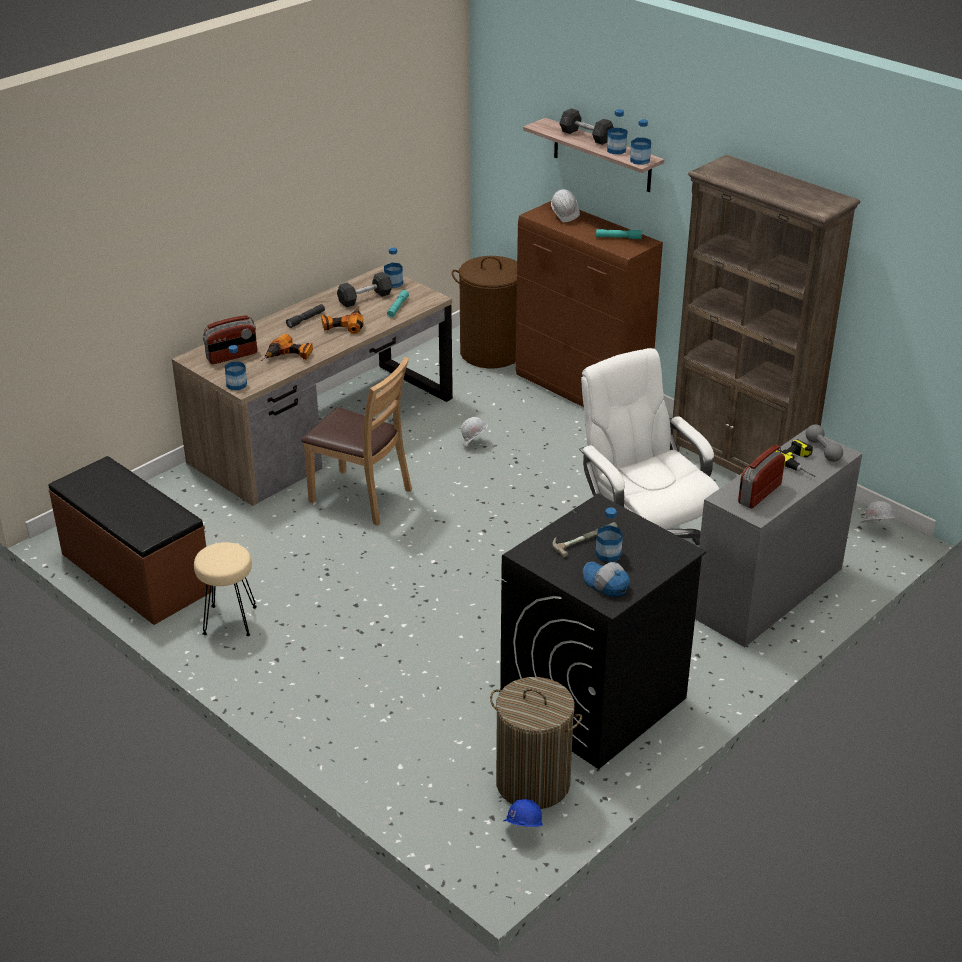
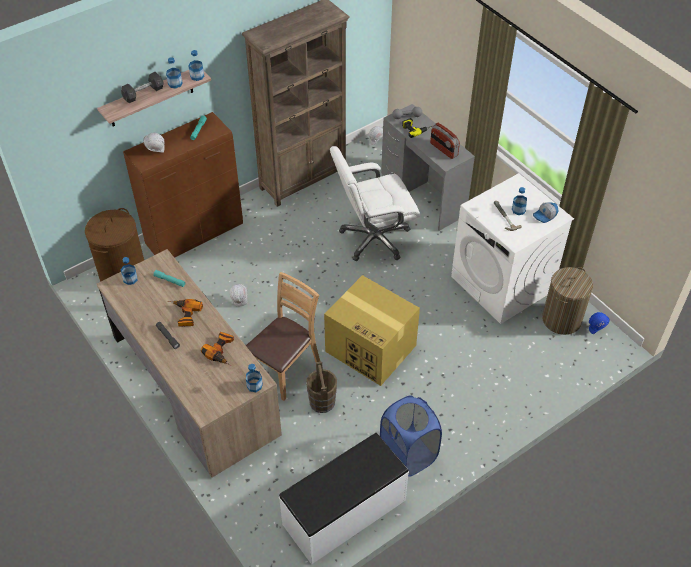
camera: 80 degrees left, 15 degrees up
(134, 573) = (345, 513): brown bench -> white bench
(230, 621) = (408, 454): beige stool -> blue laundry basket
(232, 356) = (210, 387): radio -> none
(312, 534) = (322, 401): none -> brown bucket
(365, 298) = (148, 298): grey dumbbell -> none
(415, 569) = (371, 348): none -> cardboard box
(593, 701) = (502, 284): black washing machine -> white washing machine

